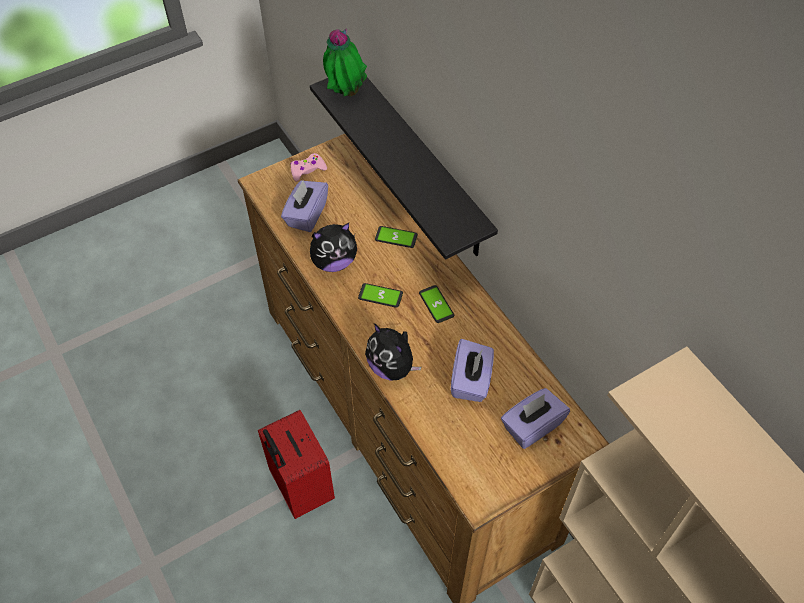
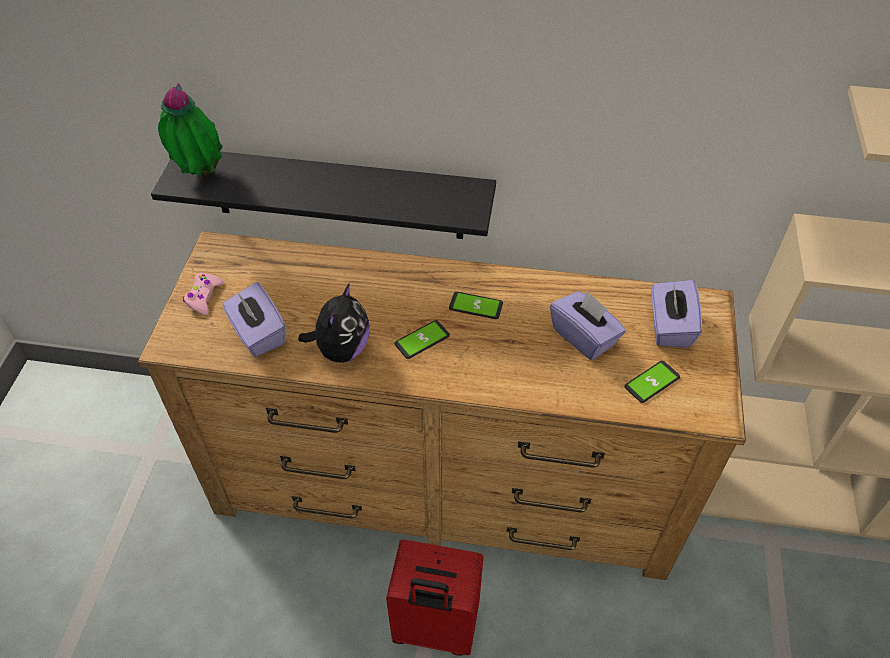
camera: 50 degrees left, 5 degrees down
(392, 367) = (513, 384): plush toy -> none
(396, 237) = (367, 284): phone -> phone (651, 382)

